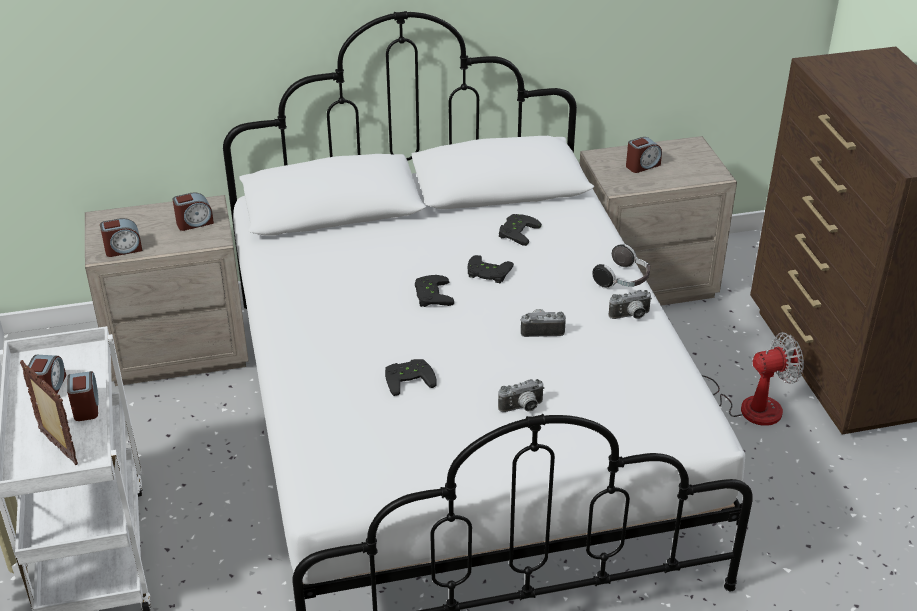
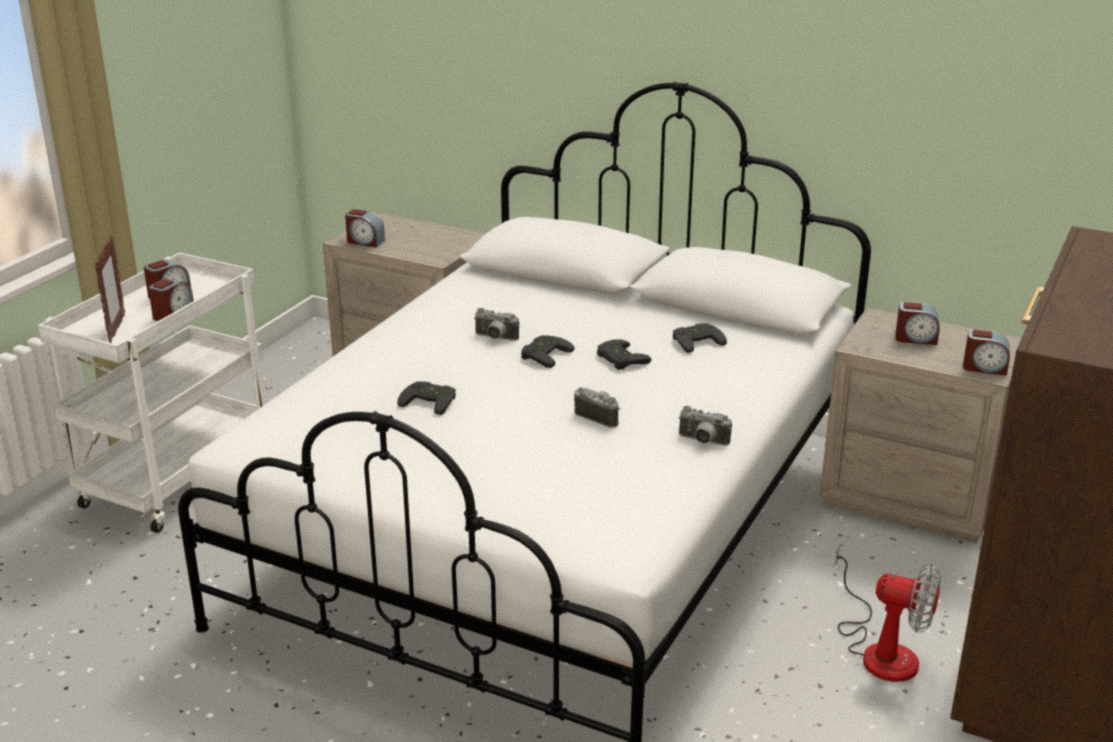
camera: 40 degrees right, 10 degrees down
(194, 223) = (441, 243): alarm clock -> alarm clock (984, 368)
(522, 408) = (488, 461): camera -> camera (495, 338)
(623, 280) = (741, 413): headphones -> none

